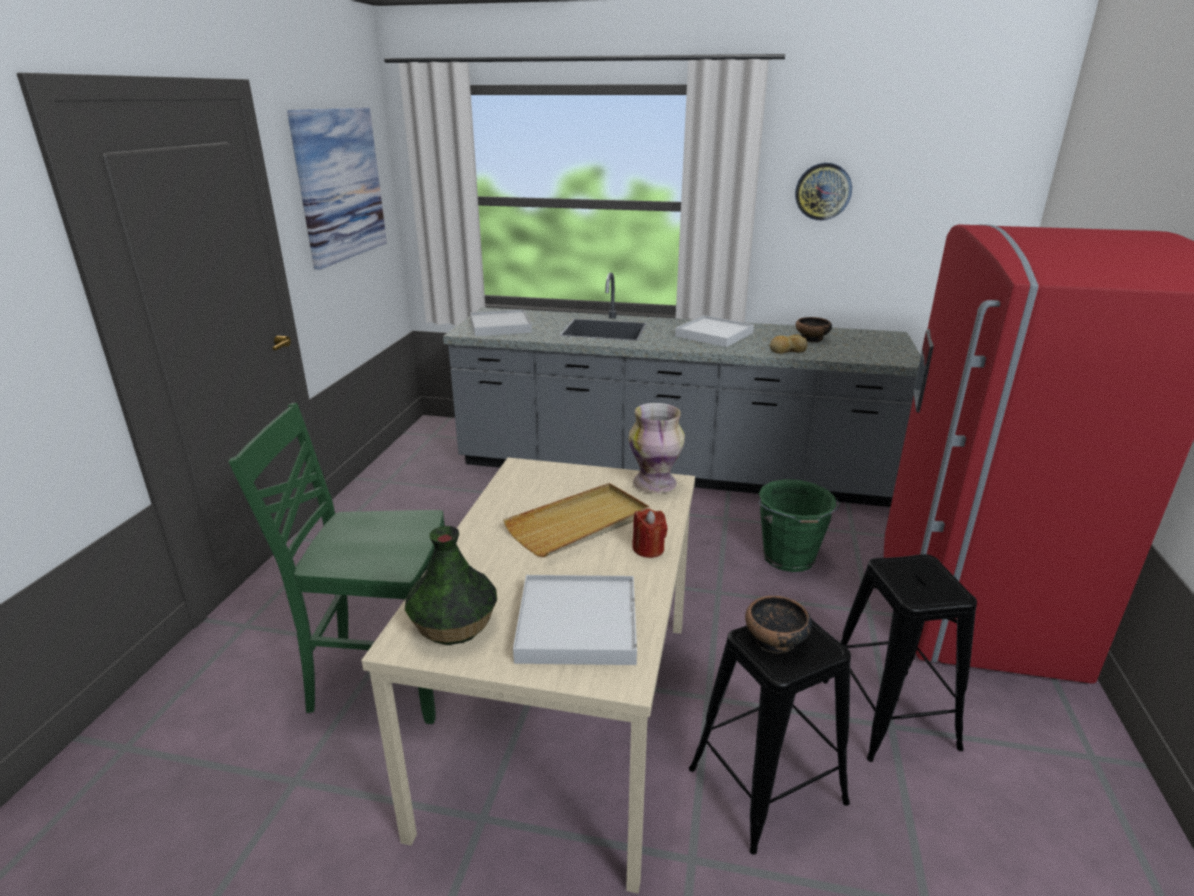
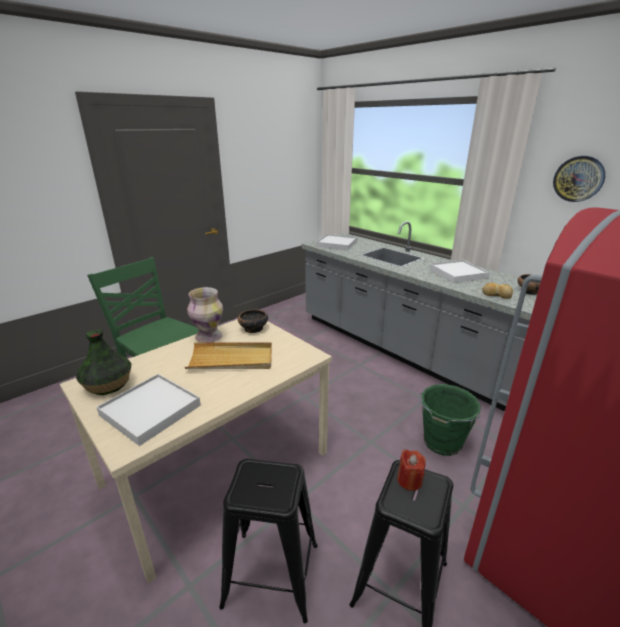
camera: 35 degrees right, 0 degrees up
(340, 185) = (273, 156): picture -> none
(648, 549) = (242, 387): red candle -> red candle (409, 480)
(655, 484) = (302, 352): vase -> vase (209, 337)
(775, 640) = (260, 478): bowl -> bowl (253, 329)

